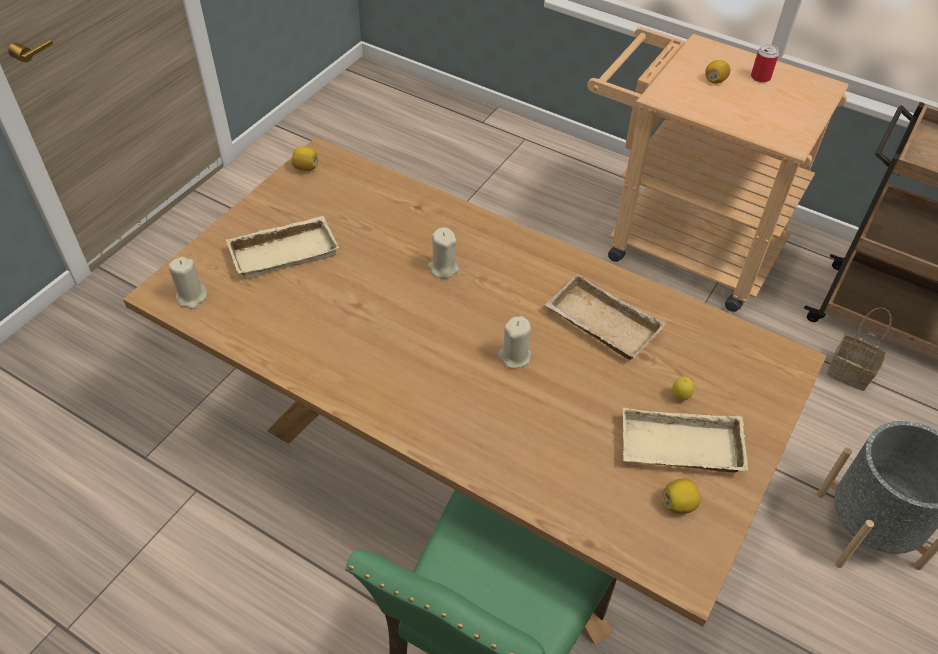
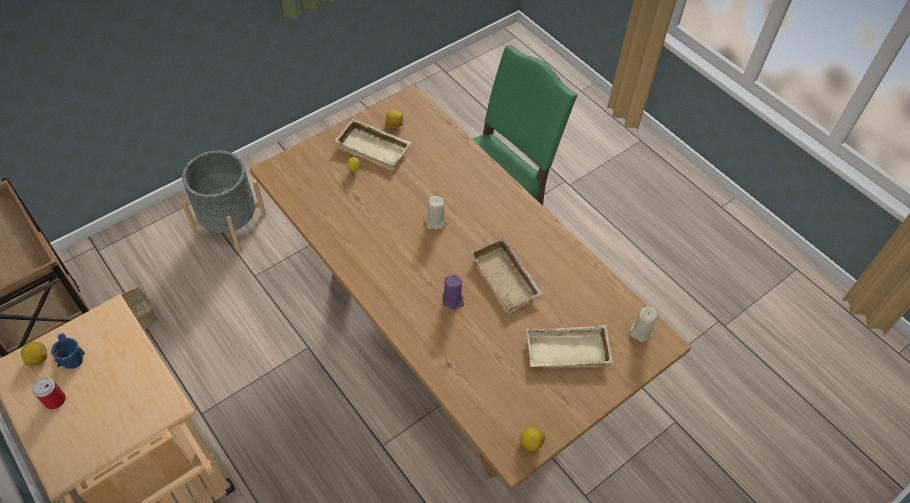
camera: 160 degrees left, 5 degrees up
(443, 268) = (453, 300): beige candle -> purple candle
(599, 324) = (370, 226): beige tray -> beige tray (507, 278)
(715, 80) = (101, 410): lemon -> lemon (38, 359)
(787, 105) = (69, 355): none -> blue mug

